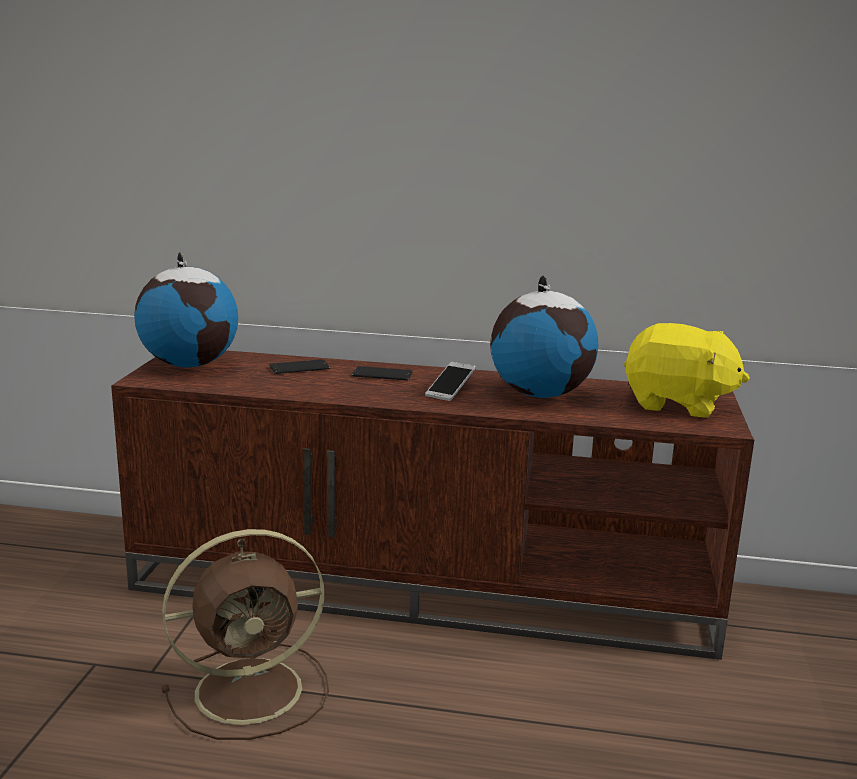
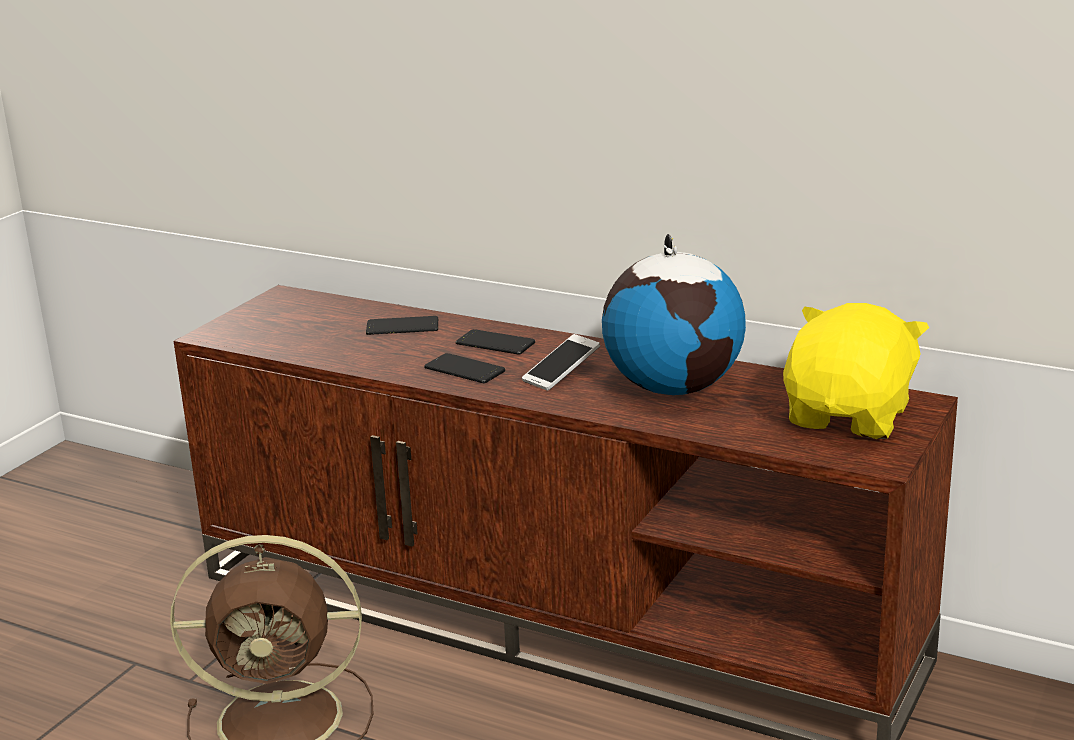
camera: 20 degrees right, 5 degrees up
(190, 364) = (278, 314): globe -> none
(374, 392) = (464, 370): none -> phone
(678, 404) = (850, 417): yellow plush toy -> yellow plush toy turned 105 degrees counterclockwise

